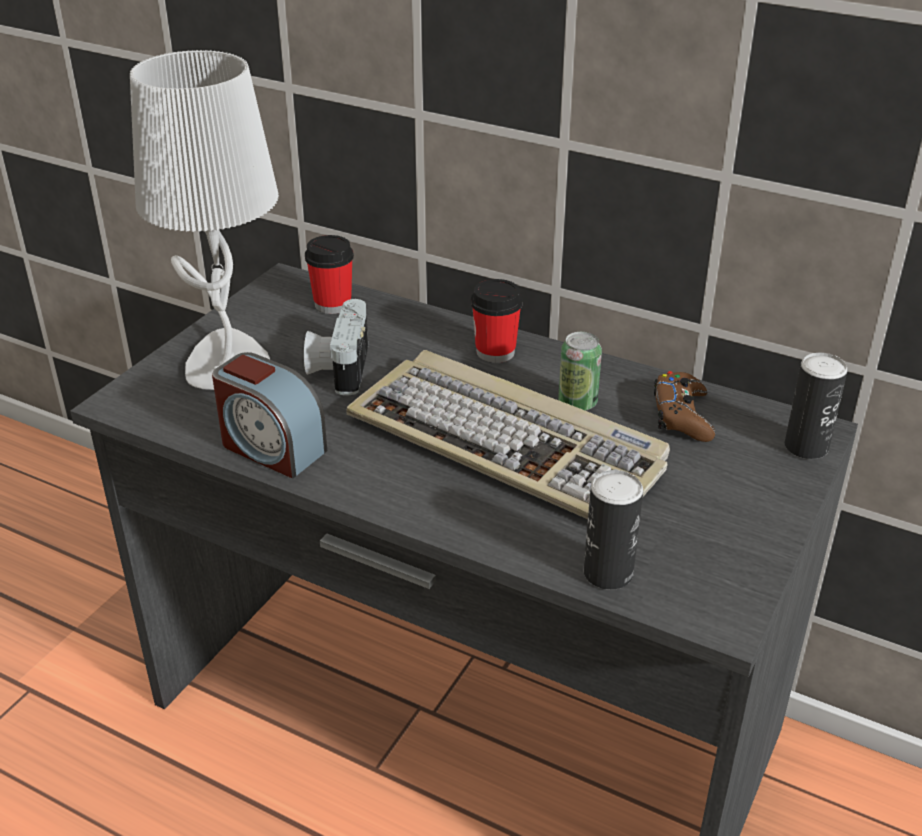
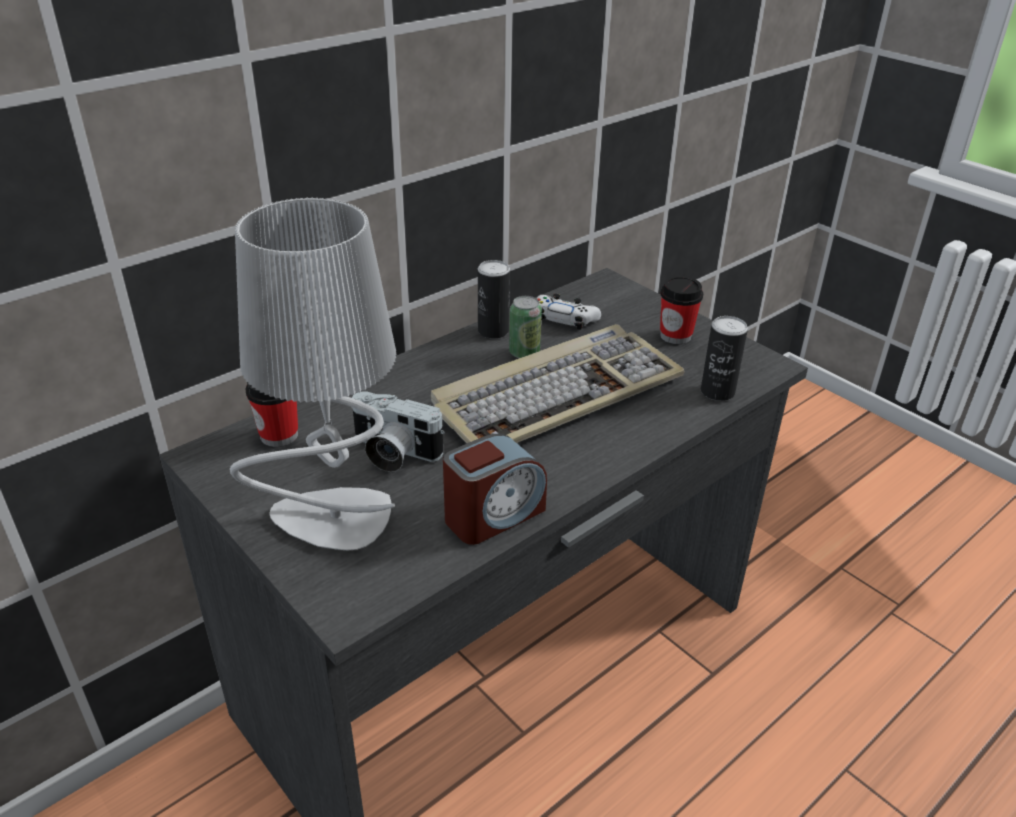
camera: 70 degrees left, 0 degrees up
(495, 352) = (430, 370): cup -> cup (675, 336)
(682, 416) = (565, 319): brown game controller -> white game controller
(806, 447) = (622, 289): can -> can (493, 331)

